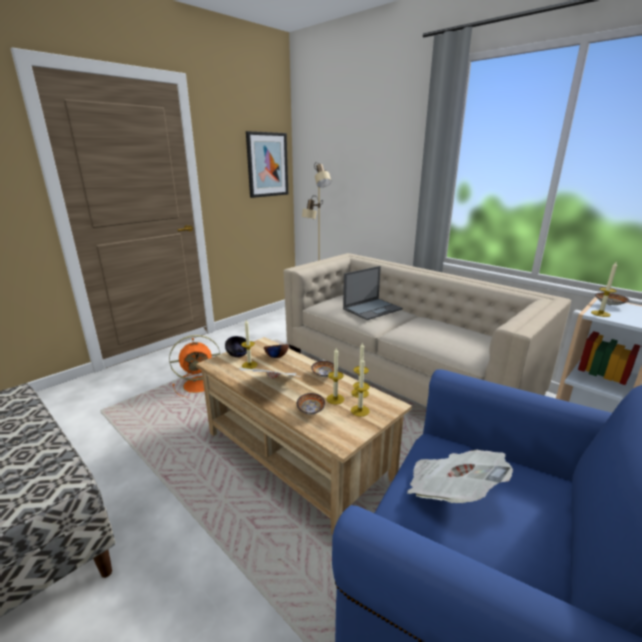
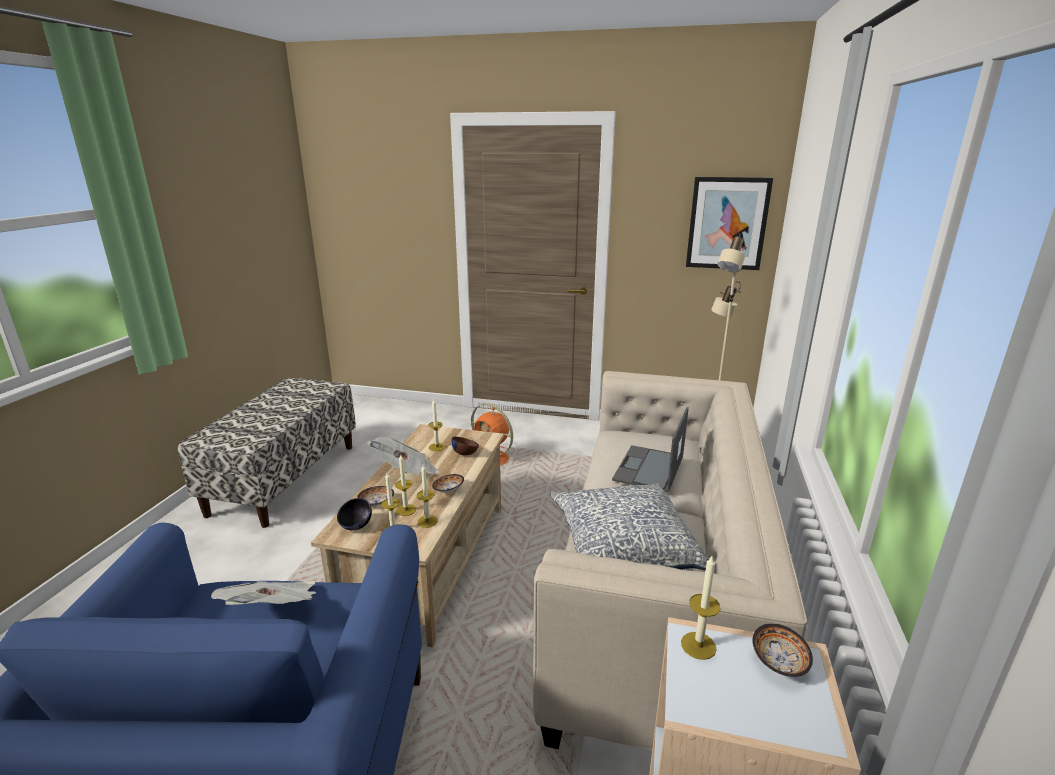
camera: 60 degrees right, 0 degrees up
(238, 355) = (450, 435): black bowl -> black bowl (356, 526)
(373, 309) = (649, 469): laptop -> laptop turned 90 degrees clockwise
(443, 336) = (622, 546): none -> pillow

